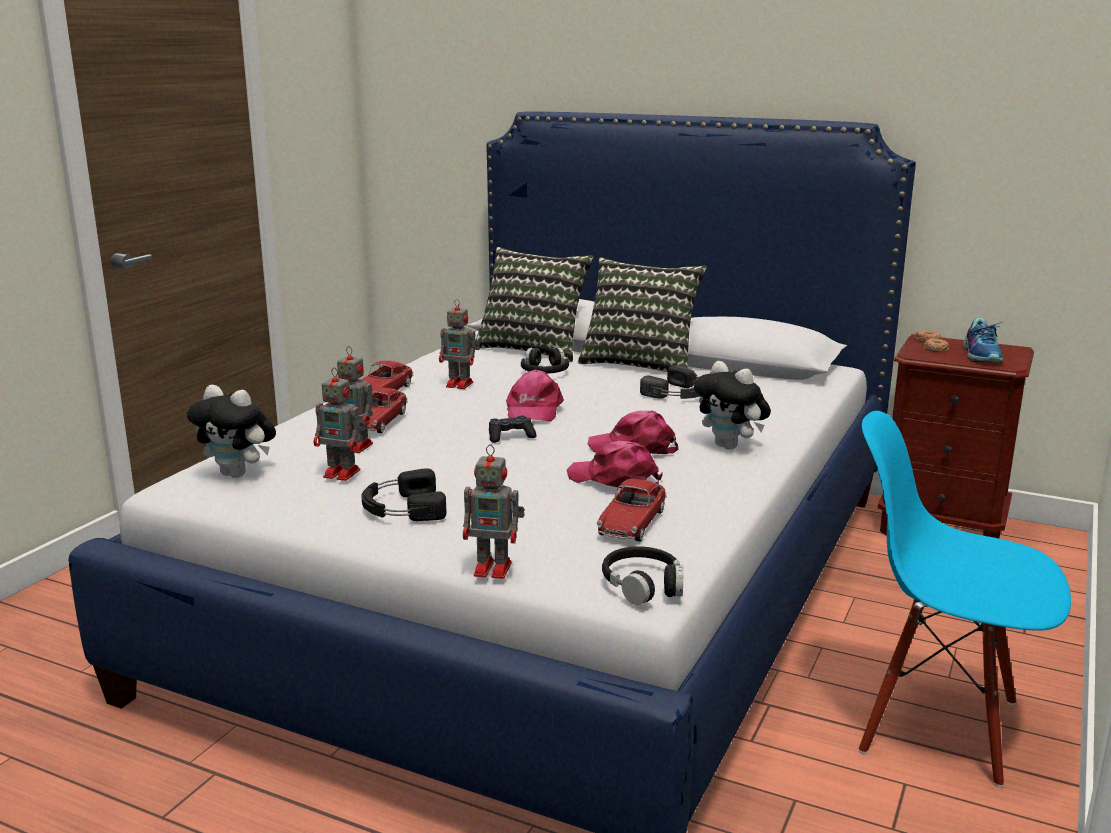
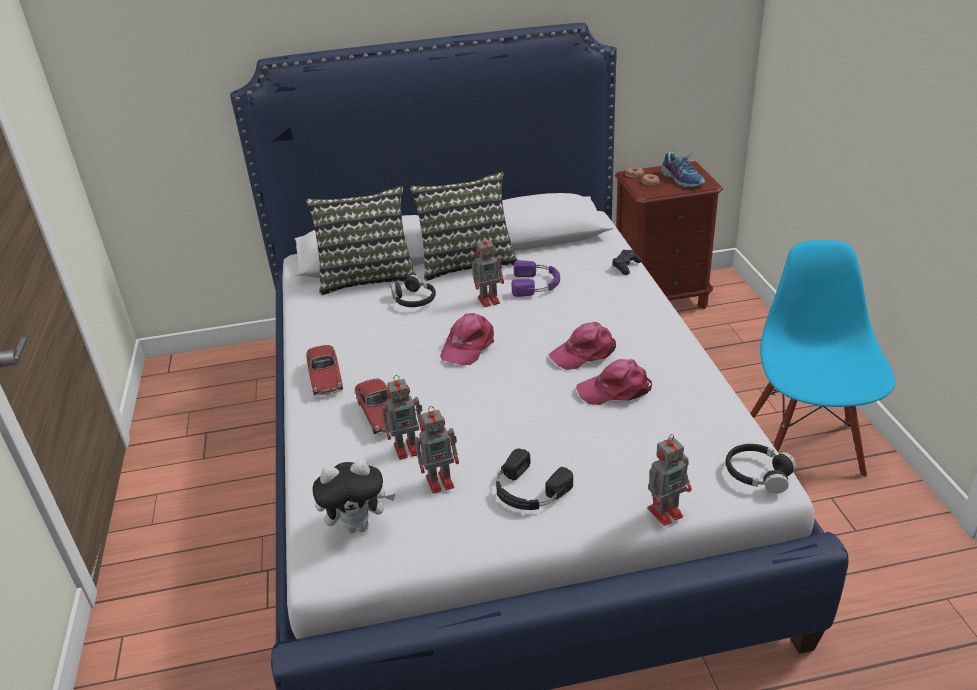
camera: 35 degrees left, 15 degrees up
(461, 384) = (374, 342): toy robot -> toy robot (490, 300)
(510, 436) = (494, 381): black game controller -> black game controller (626, 266)
(533, 409) = (468, 346): pink cap -> pink cap turned 60 degrees clockwise
(632, 523) = (679, 424): toy car -> none
(680, 394) = (536, 284): black headphones -> purple headphones
(730, 446) = (636, 323): plush toy -> none
(938, 724) = (805, 448): blue chair -> blue chair turned 105 degrees clockwise

